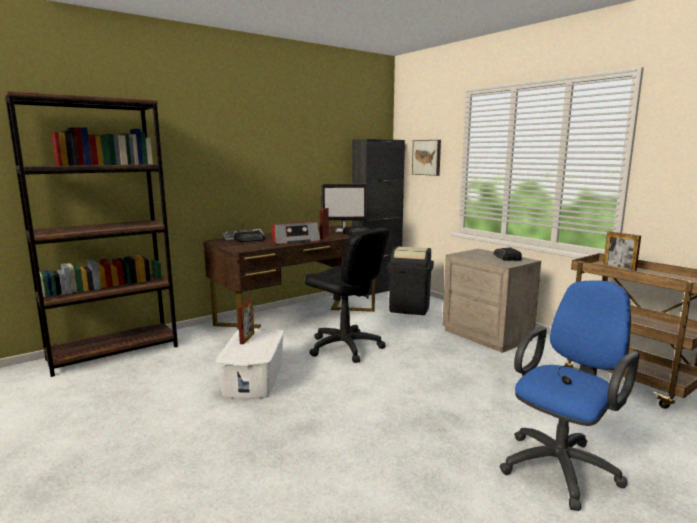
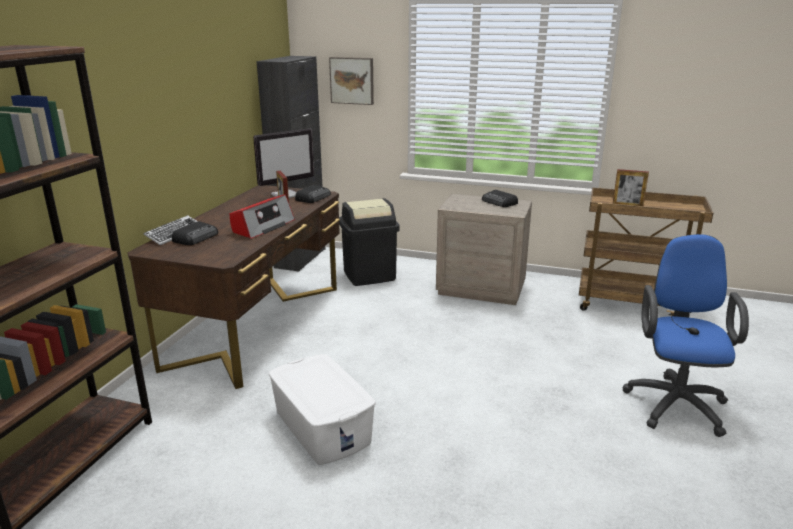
camera: 35 degrees left, 10 degrees up
(247, 338) = (302, 380): picture frame -> none
(345, 347) = (367, 348): black office chair -> none

